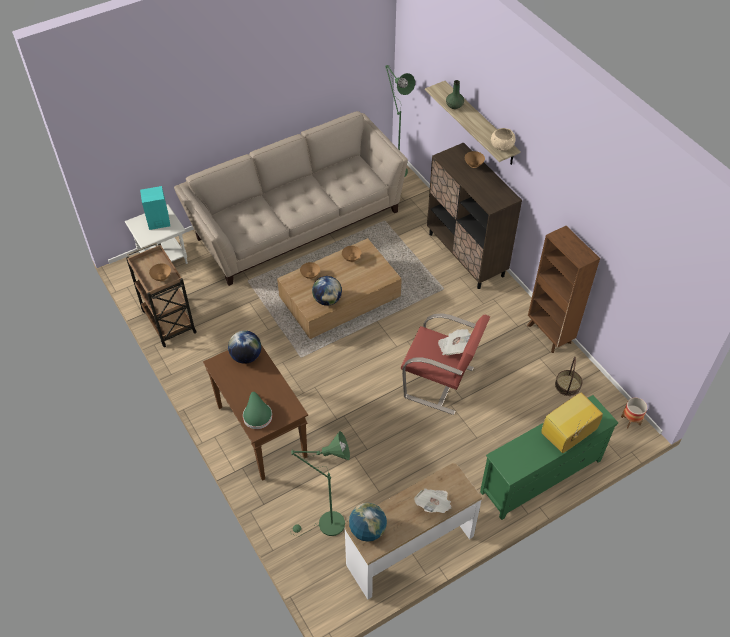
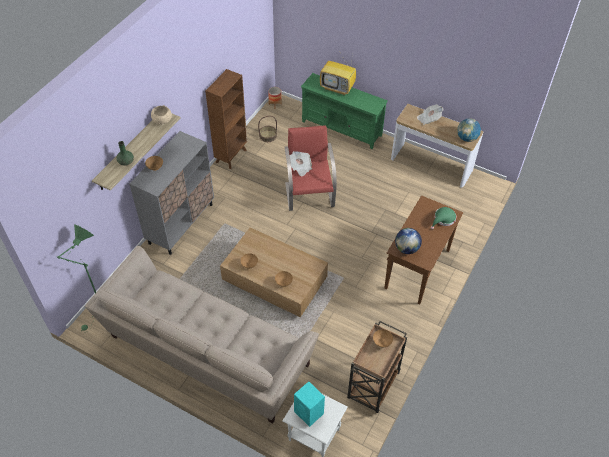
camera: 120 degrees left, 0 degrees up
(326, 525) = (449, 206): green floor lamp -> none
(327, 300) = (300, 261): globe -> none
(466, 255) = (181, 223): brown cabinet -> grey cabinet

